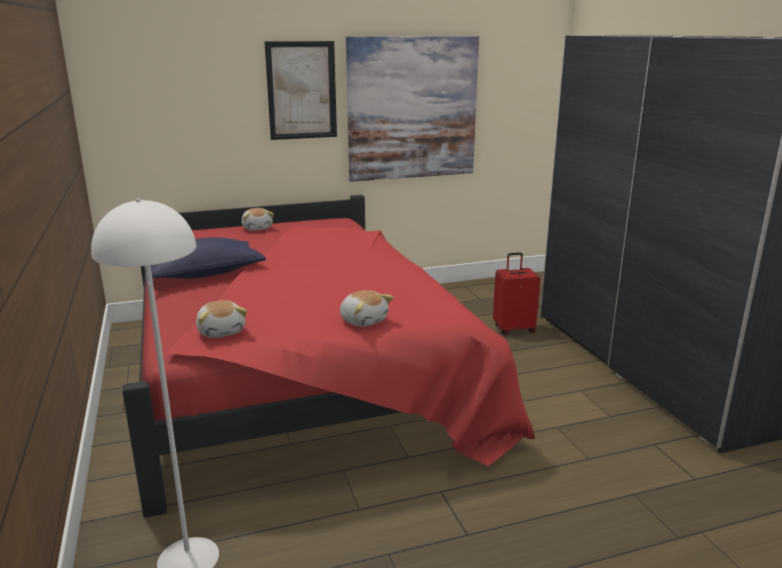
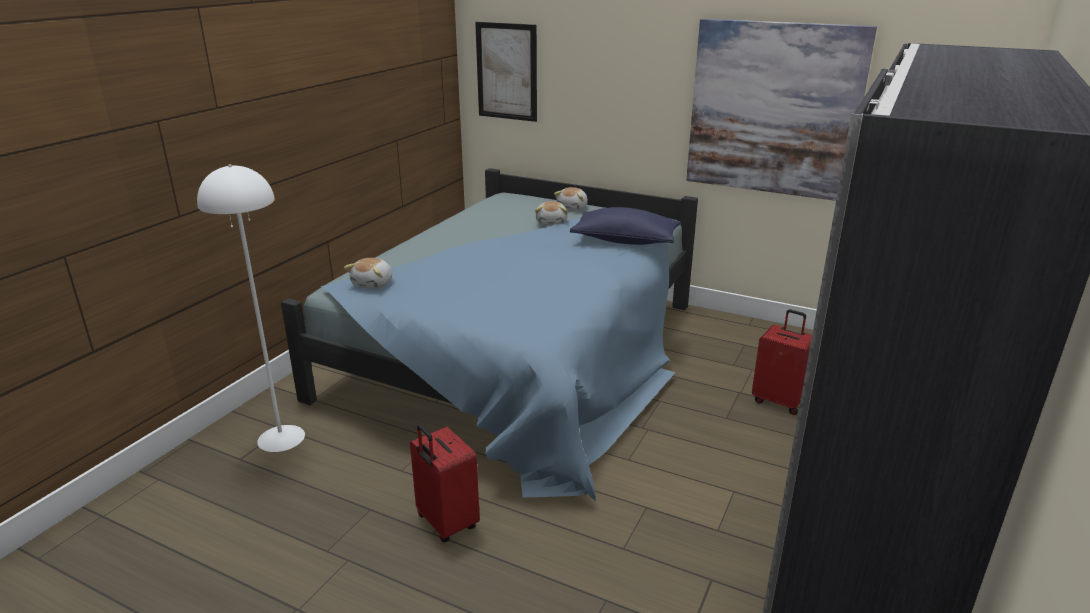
camera: 45 degrees right, 5 degrees up
(204, 274) = (456, 236): blue pillow -> blue pillow (625, 241)
(301, 90) = (647, 74): picture -> picture (507, 71)
(301, 376) = (521, 356): red bed -> blue bed
(363, 320) = (466, 314): plush toy -> plush toy (552, 222)
(463, 521) = (445, 523): none -> red suitcase

